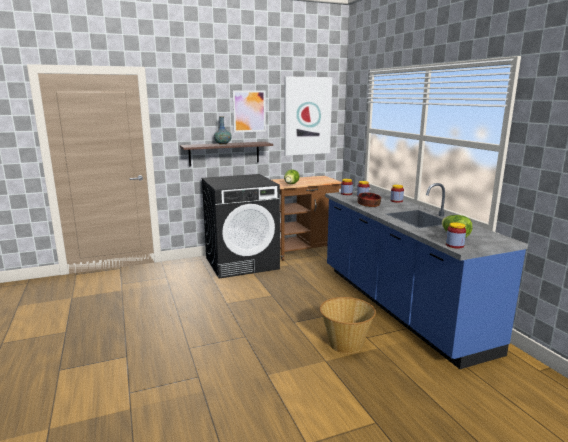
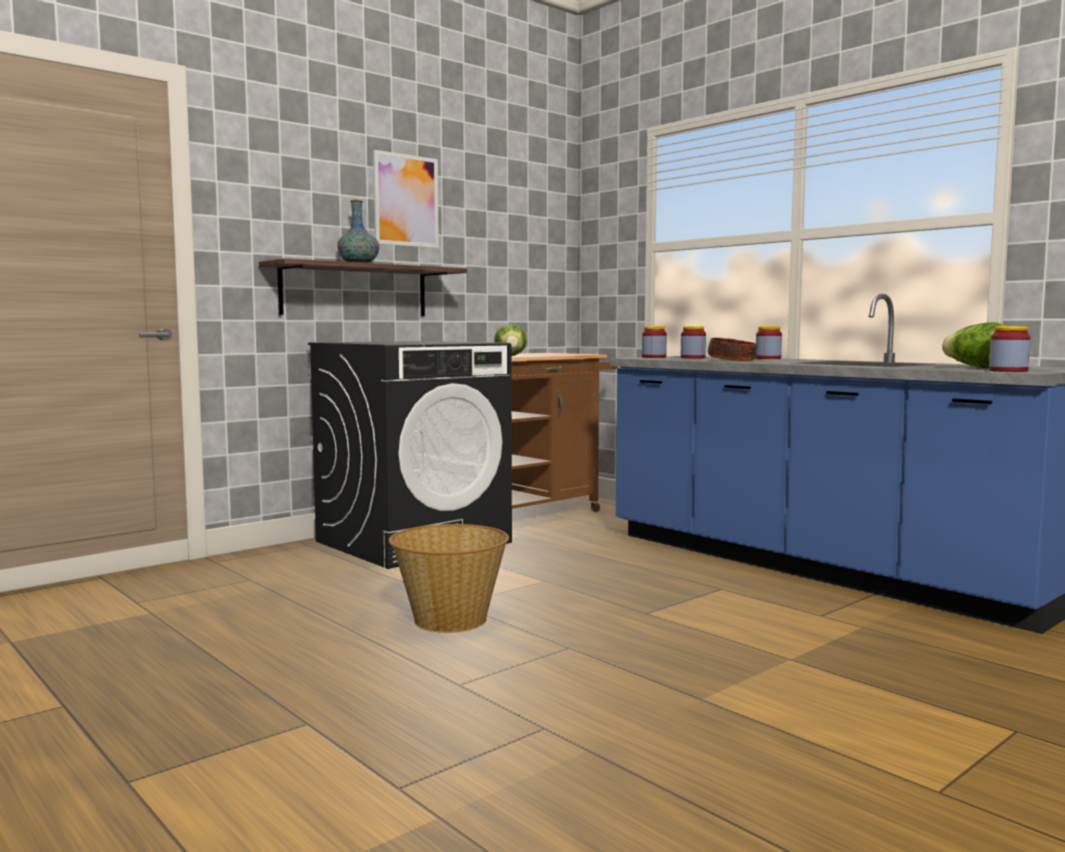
camera: 20 degrees left, 10 degrees down
(307, 116) = (514, 224): picture -> none
(345, 344) = (795, 629): basket -> basket (450, 619)

